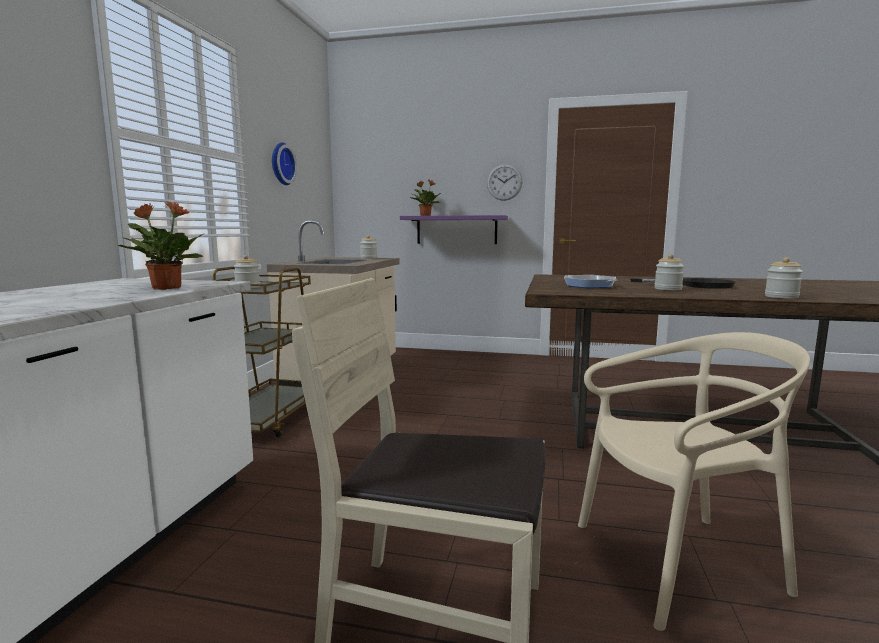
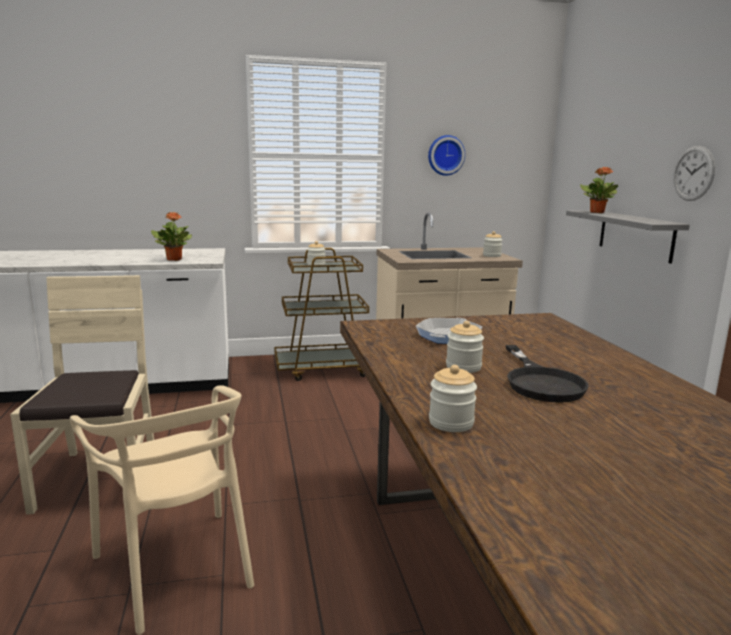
camera: 65 degrees right, 5 degrees up
(456, 230) = (635, 235): purple shelf -> grey shelf

